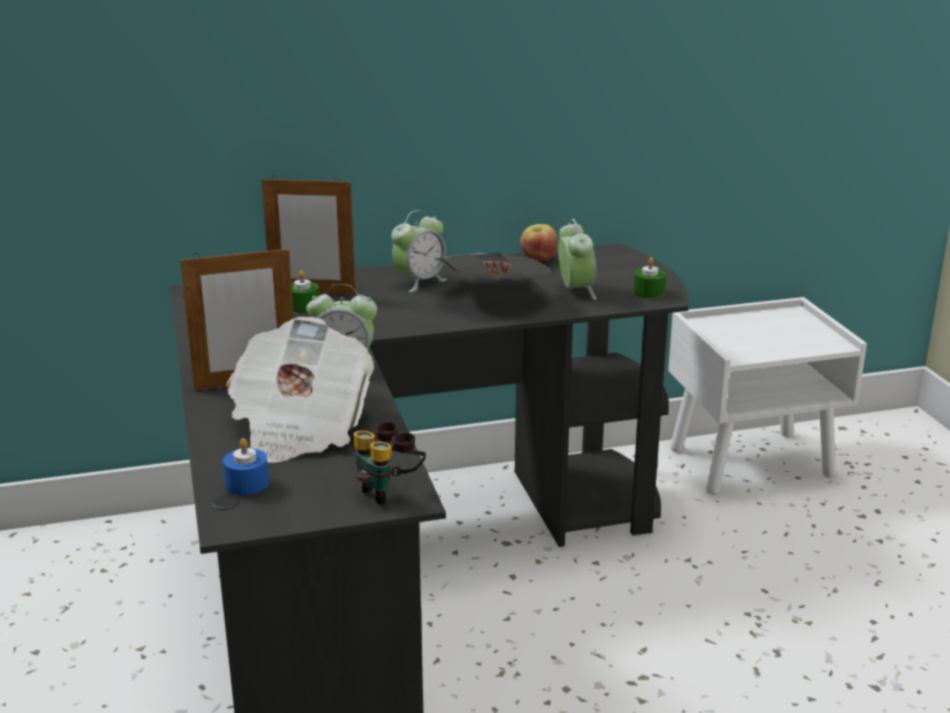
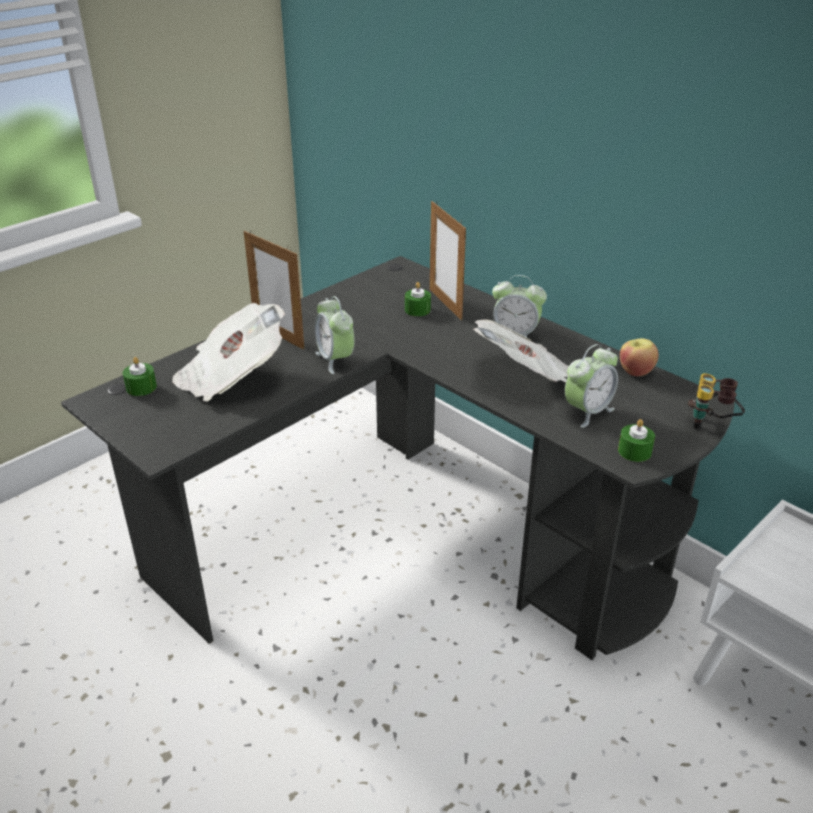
camera: 60 degrees right, 10 degrees up
(247, 483) = (141, 387): blue candle -> green candle
(389, 491) = (163, 443): binoculars -> binoculars (711, 425)

